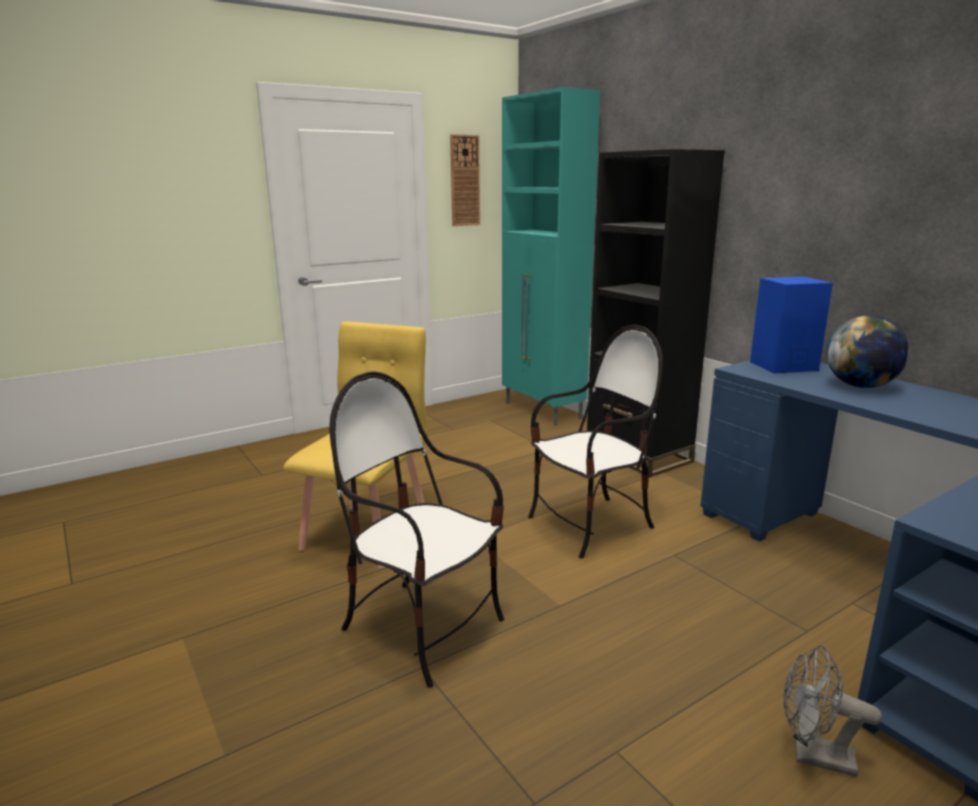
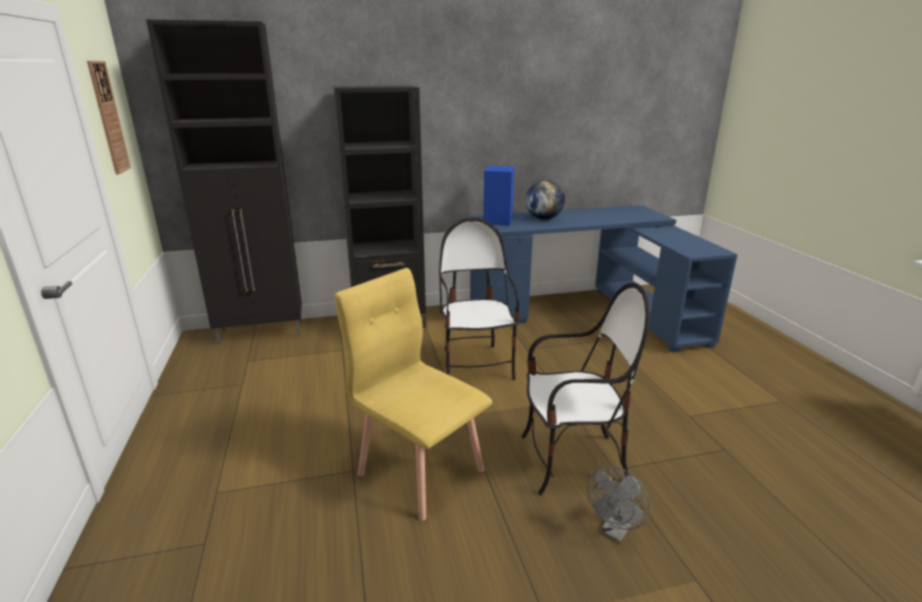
camera: 70 degrees left, 5 degrees up
(423, 628) = (572, 461): chair -> chair turned 150 degrees counterclockwise
(543, 411) = (262, 333): turquoise cabinet -> black cabinet
(813, 756) = (690, 368): grey fan -> grey fan (615, 531)

